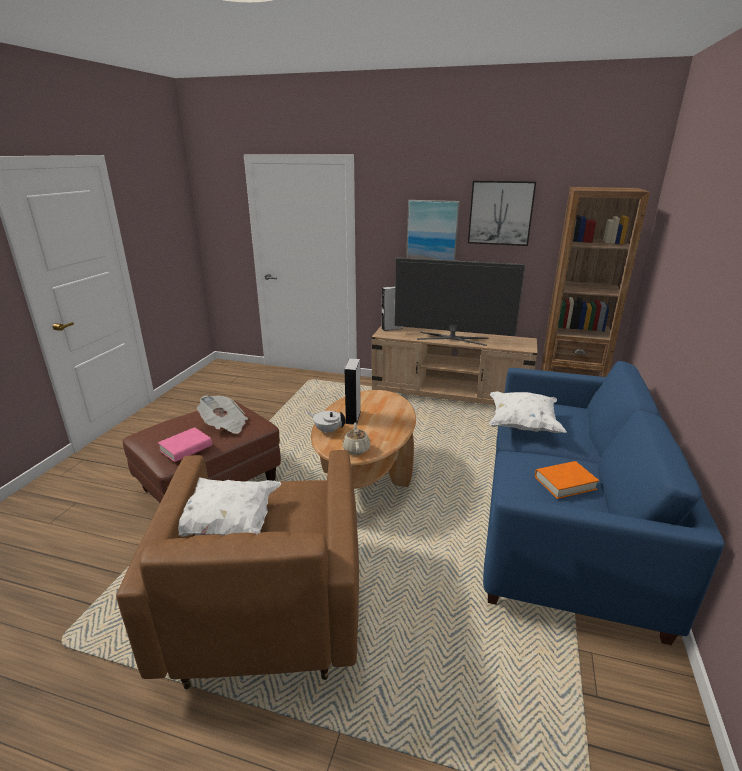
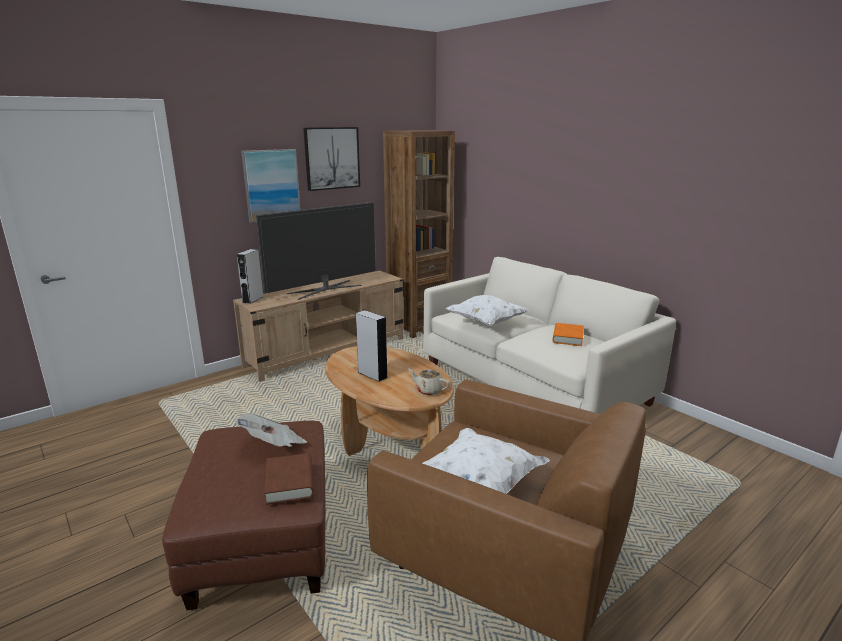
camera: 55 degrees left, 5 degrees down
(186, 448) = (290, 483): pink book -> brown book
(327, 430) = (378, 392): white teapot -> none
(565, 524) = (533, 384): blue sofa -> white sofa

